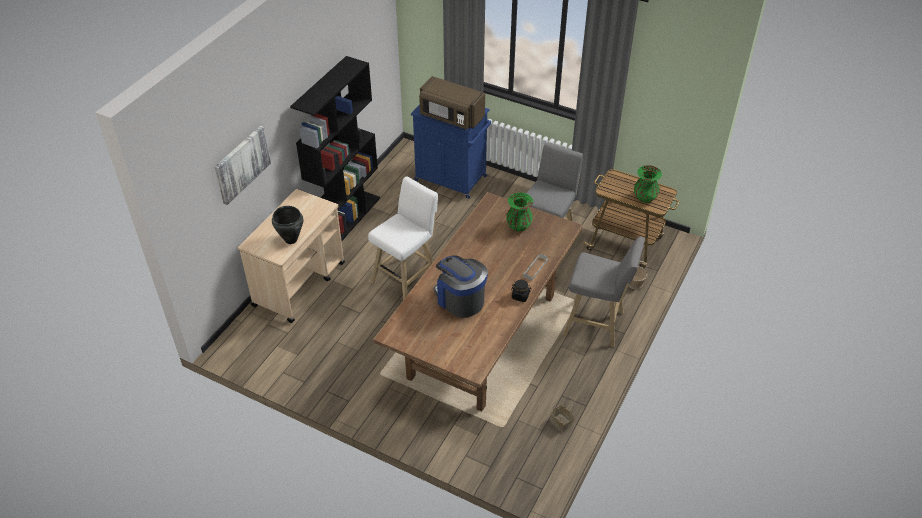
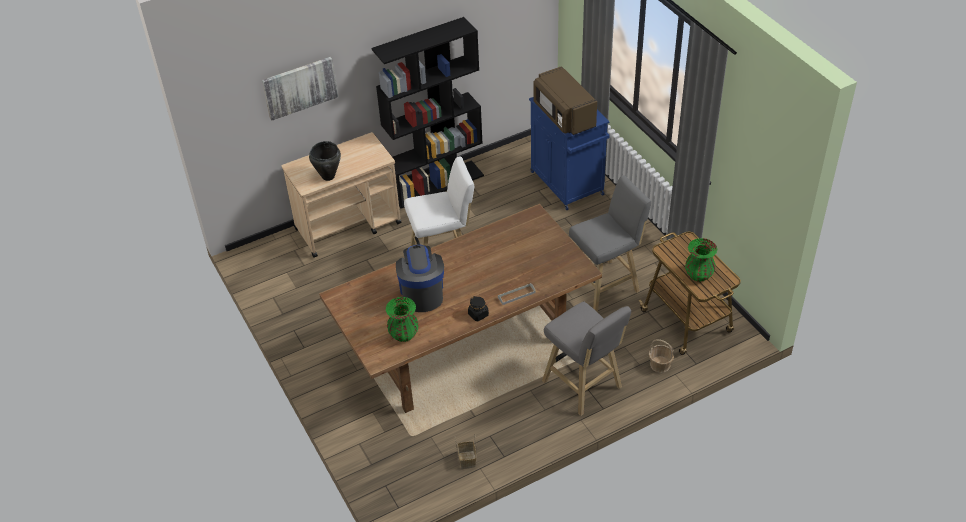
camera: 35 degrees right, 0 degrees up
(518, 226) = (538, 248): green vase -> green vase (404, 334)

